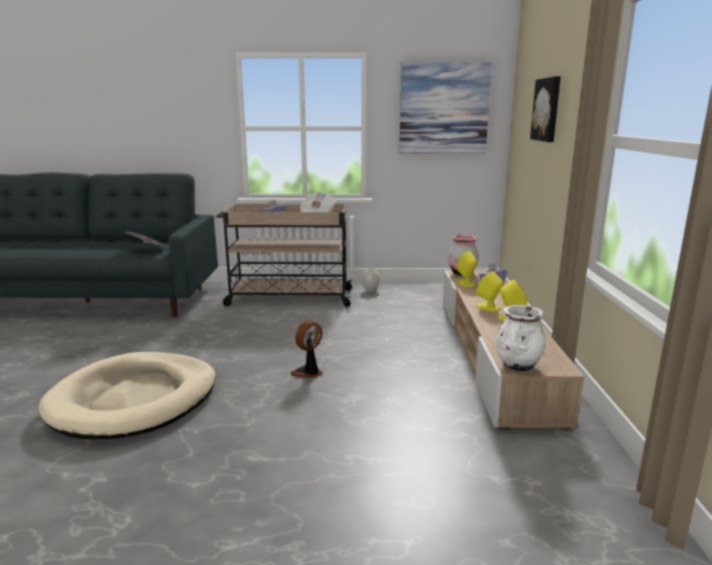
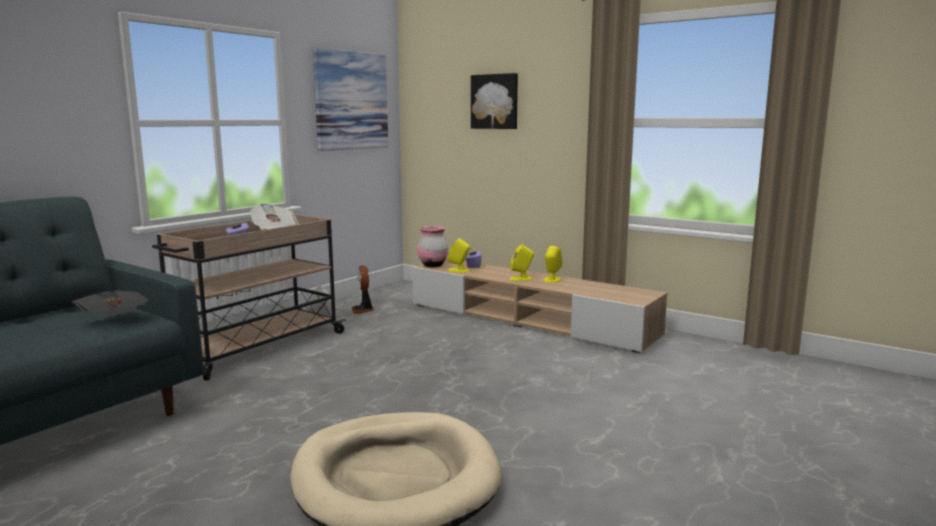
camera: 55 degrees left, 5 degrees down
(308, 372) = (464, 384): fan -> fan (363, 310)
(518, 365) = (634, 299): white vase -> none

